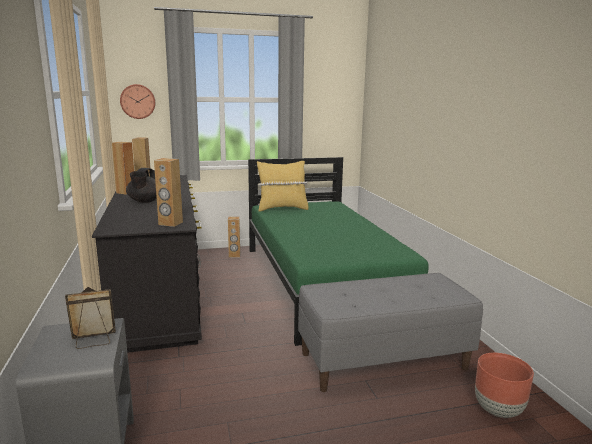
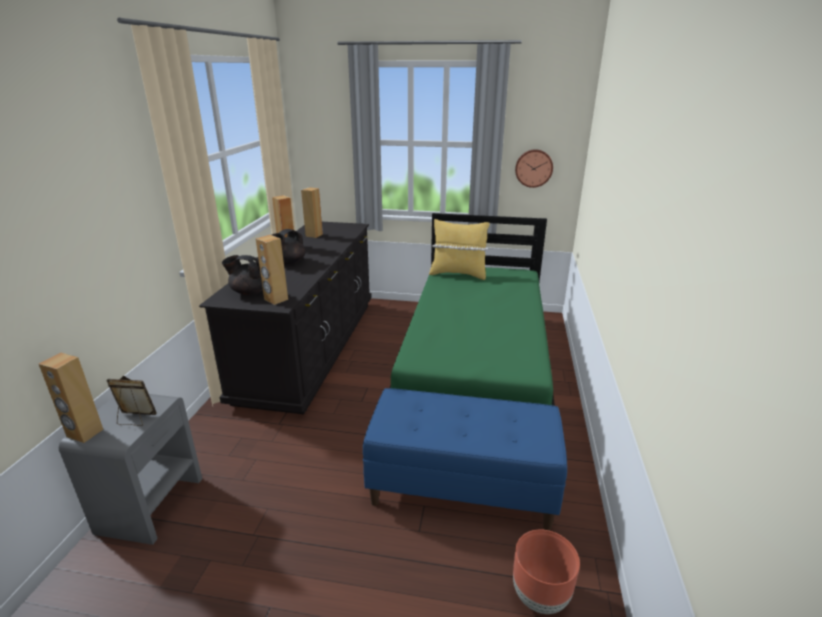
camera: 25 degrees right, 10 degrees up
(135, 222) = (250, 292): none -> black teapot
(138, 101) = (325, 144): wall clock -> wall clock (533, 168)
(234, 255) = (411, 313): brown speaker -> brown speaker (84, 433)
(383, 360) = (462, 487): grey bench -> blue bench

